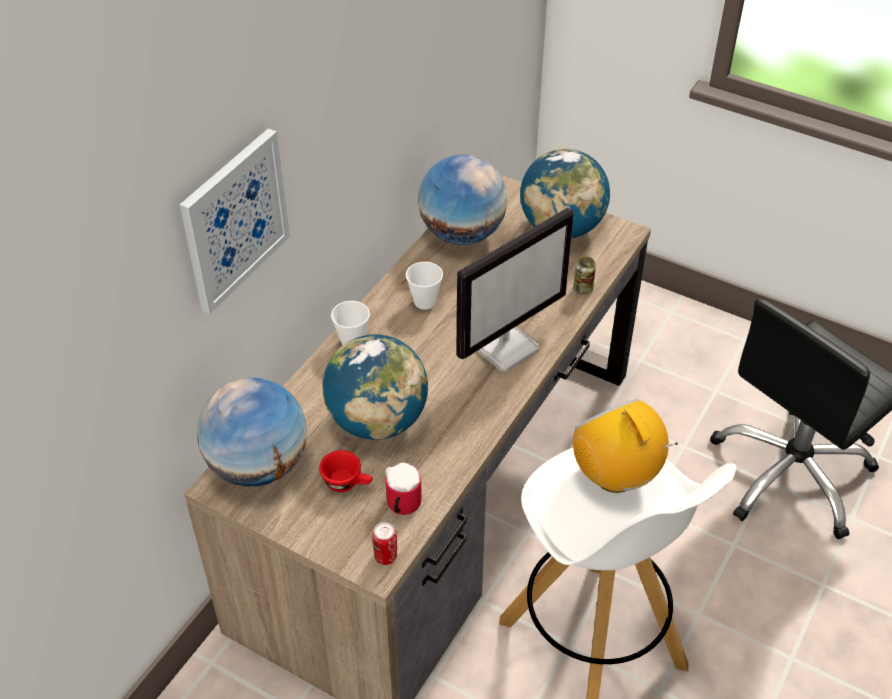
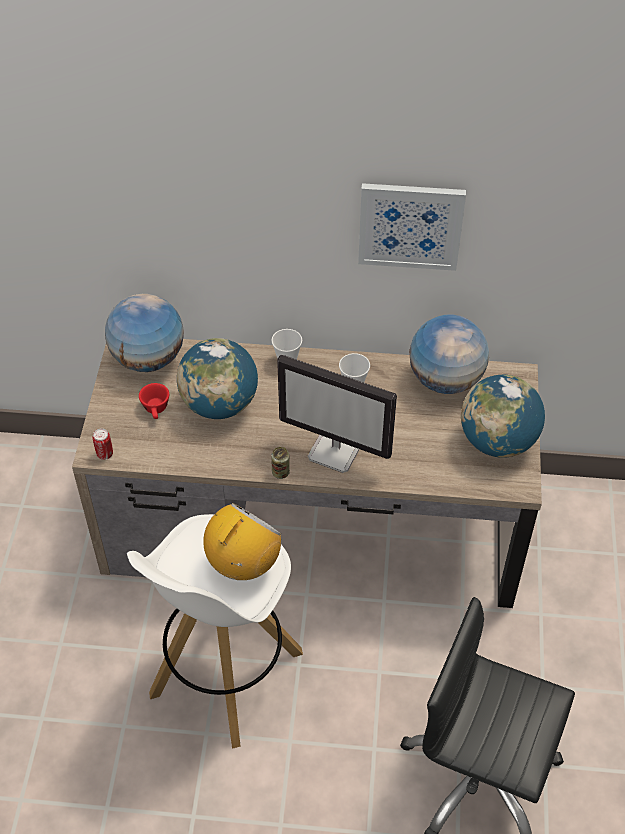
camera: 65 degrees right, 5 degrees up
(234, 220) = (200, 205): picture -> picture (410, 225)
(401, 505) = (151, 446): mug -> none
(582, 289) = (431, 479): can -> can (280, 472)

